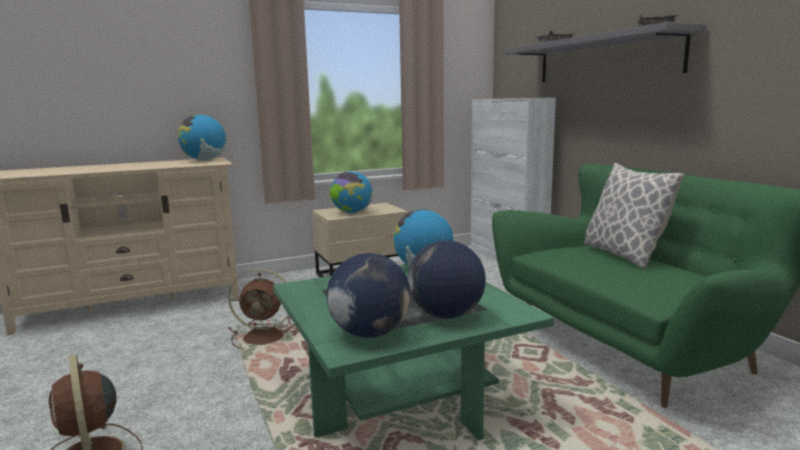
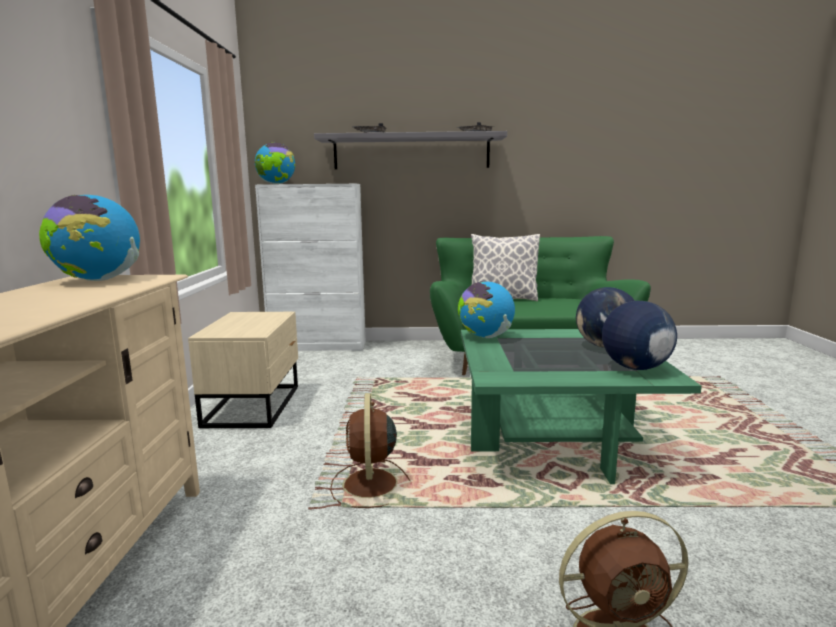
camera: 65 degrees left, 0 degrees up
(266, 337) = (370, 485): brown fan -> brown fan turned 150 degrees clockwise
(352, 213) = (254, 326): globe -> globe (276, 184)

